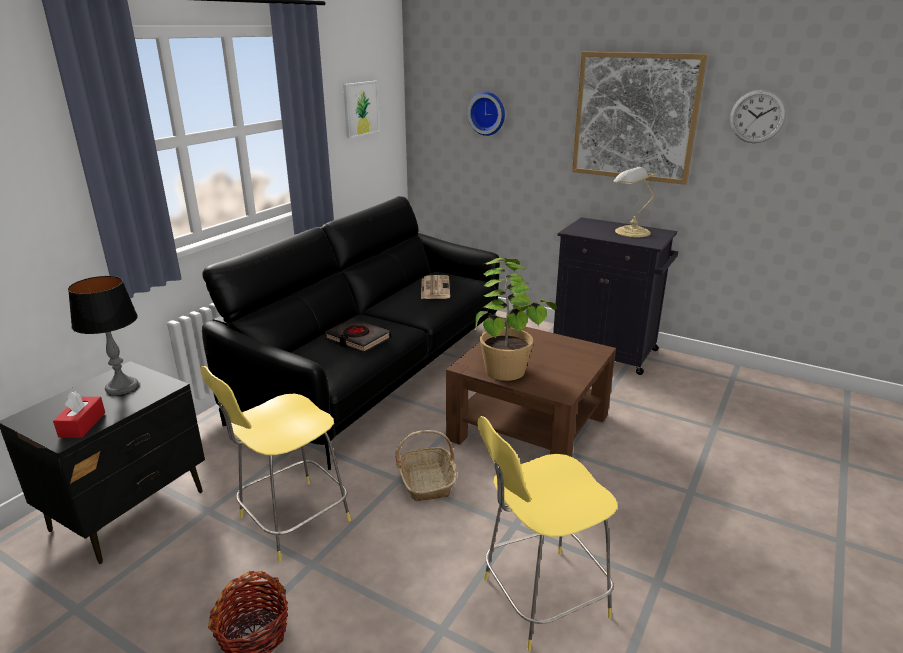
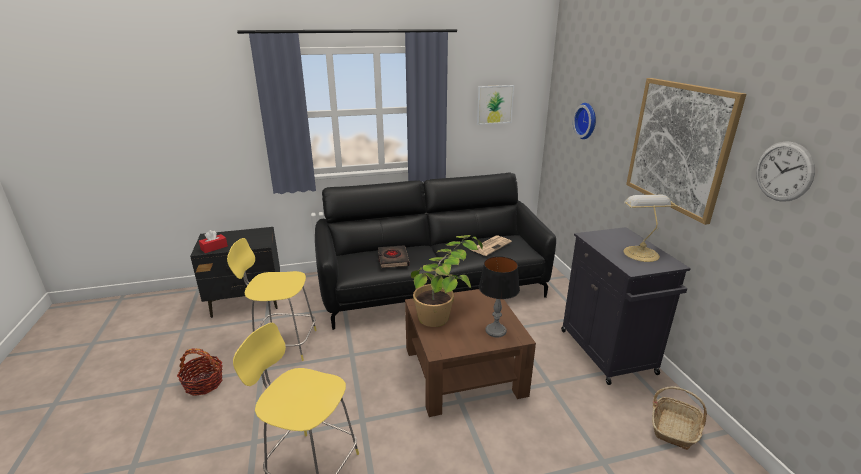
camera: 45 degrees right, 0 degrees up
(122, 387) = (250, 237): table lamp -> table lamp (495, 331)
(427, 481) = (362, 365): basket -> basket (674, 428)

